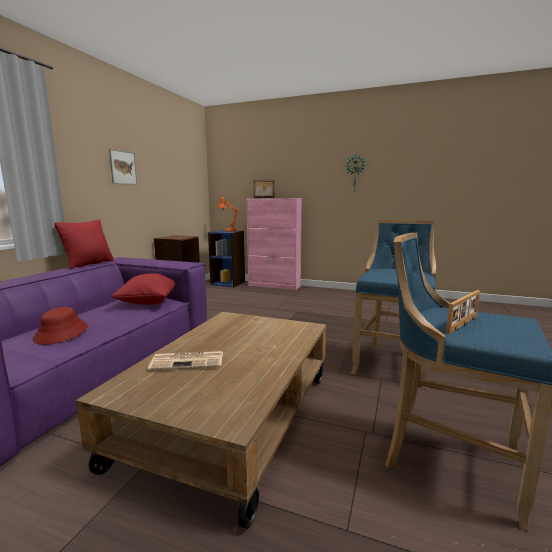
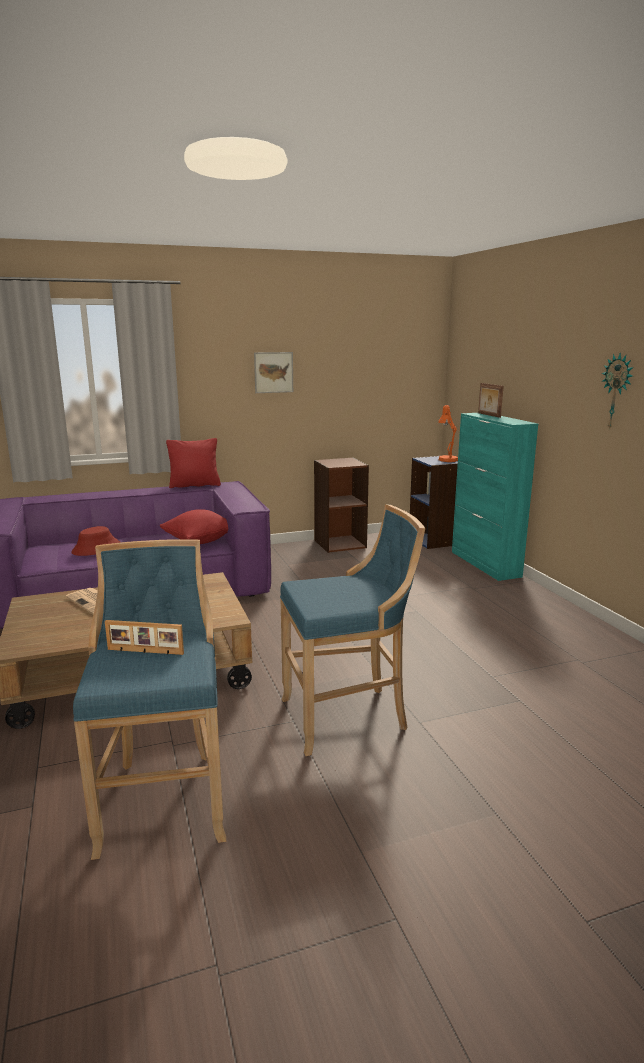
camera: 50 degrees right, 5 degrees up
(274, 286) = (485, 564): pink cabinet -> turquoise cabinet

